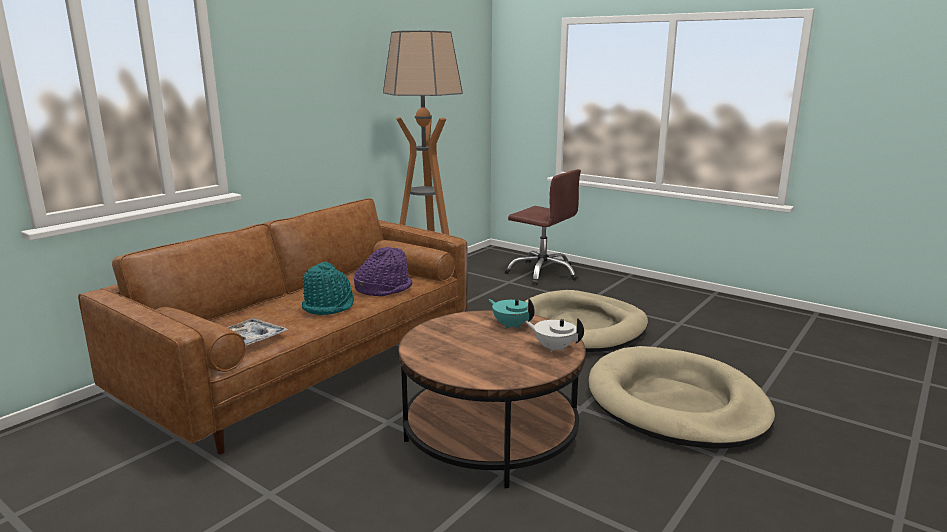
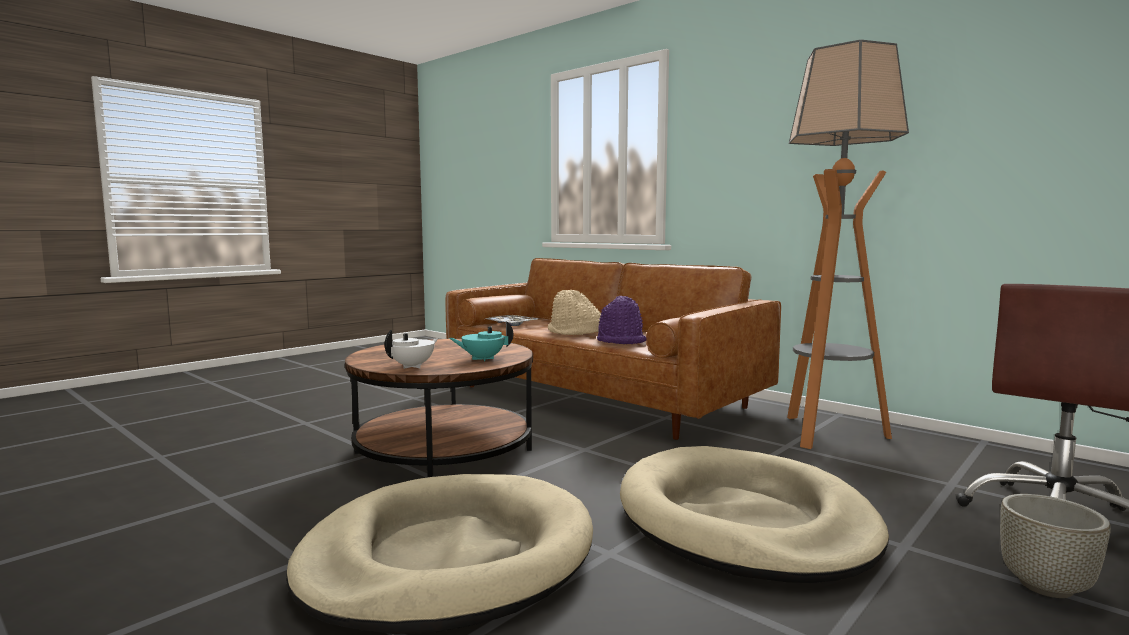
camera: 95 degrees right, 10 degrees down
(329, 306) = (574, 332): turquoise hat -> beige hat
(511, 325) = (482, 359): turquoise teapot -> turquoise teapot turned 150 degrees counterclockwise
(609, 286) = (1046, 587): none -> grey planter

